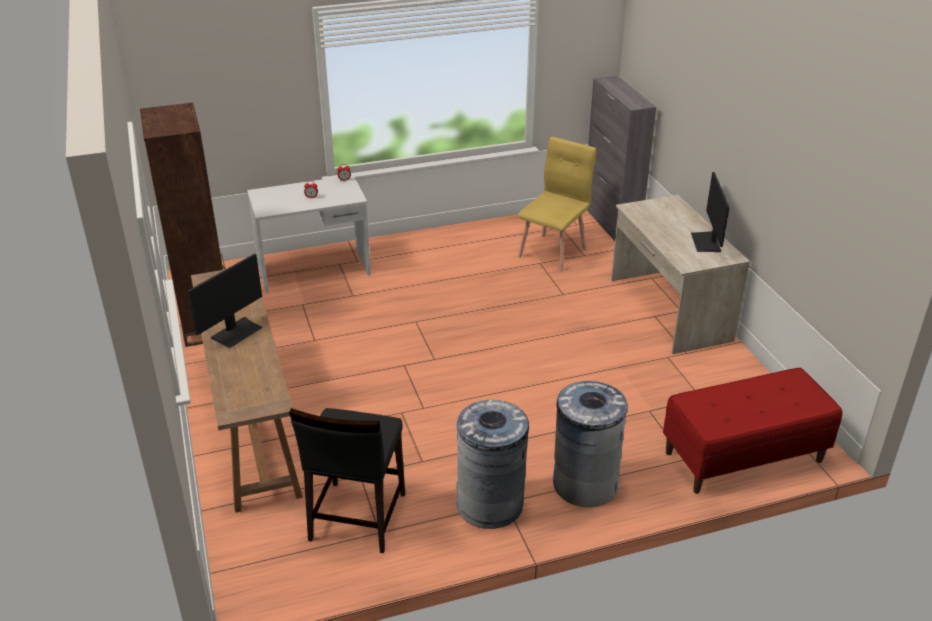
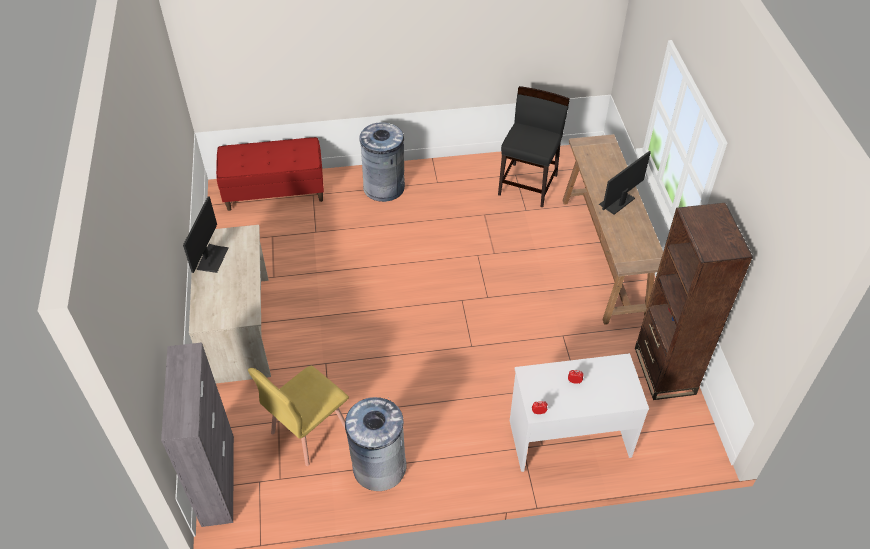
camera: 170 degrees left, 15 degrees up
(490, 504) = (446, 182): grey trash can -> grey trash can (379, 466)

